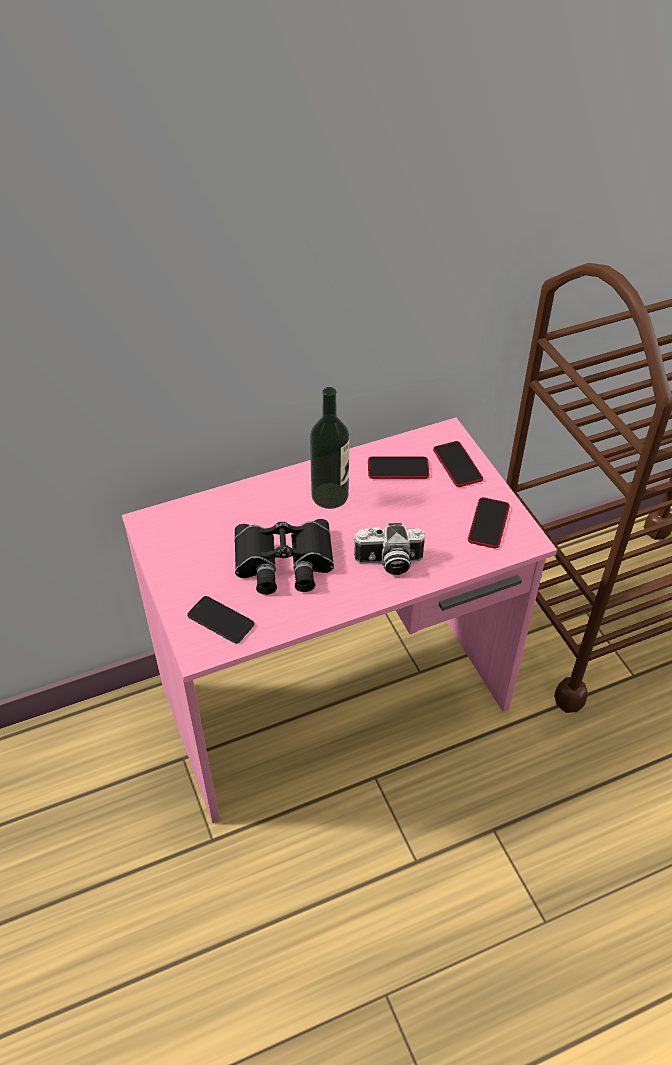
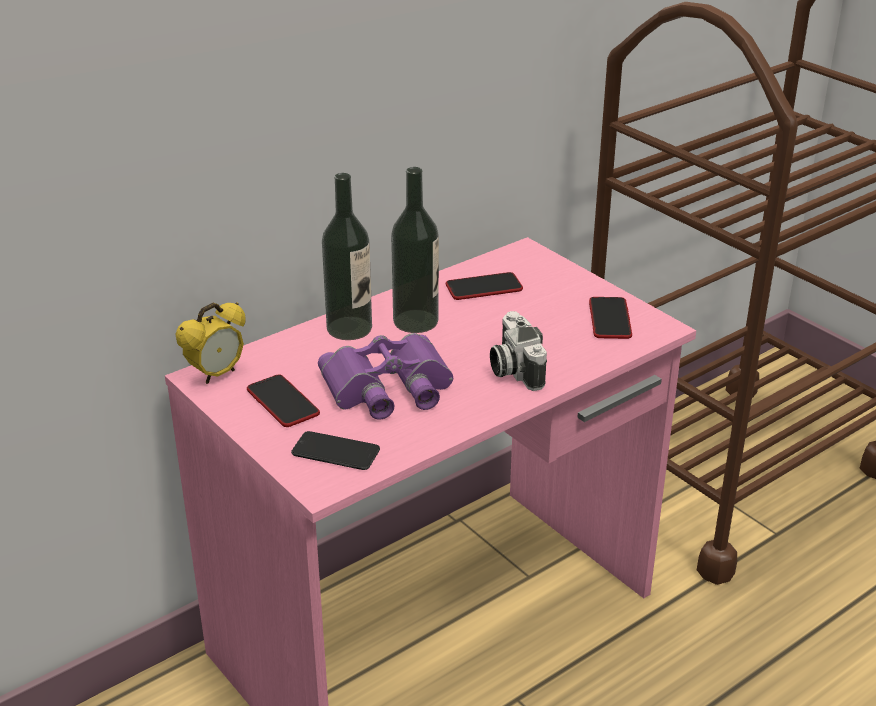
camera: 15 degrees left, 15 degrees down
(159, 522) = (216, 375): none -> alarm clock
(275, 493) = (349, 328): none -> bottle
(283, 563) = (388, 388): black binoculars -> purple binoculars
(388, 562) = (513, 369): camera -> camera turned 90 degrees clockwise
(457, 465) = (549, 275): phone -> phone (282, 402)

